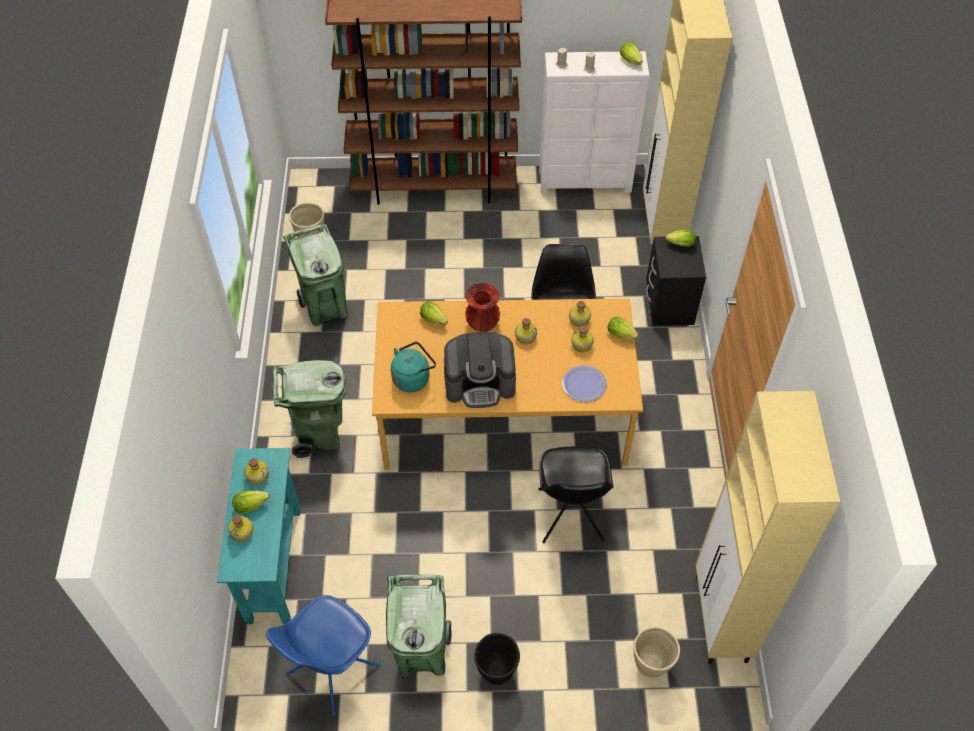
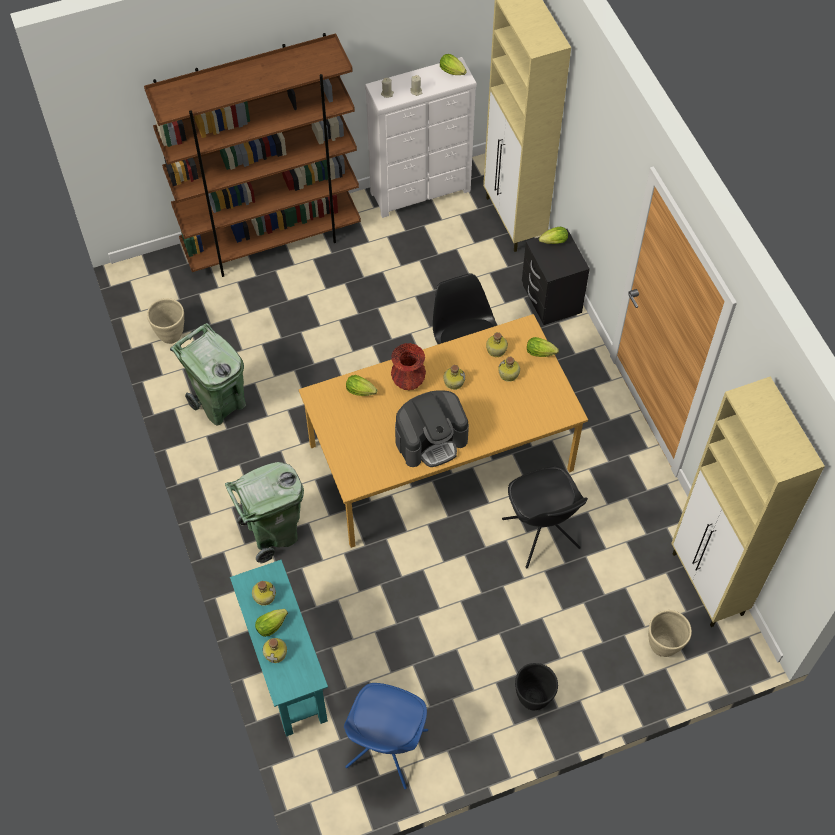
camera: 20 degrees left, 5 degrees up
(413, 378) = (366, 455): turquoise kettle -> none
(422, 654) = (460, 706): green trash can -> none
(584, 384) = (526, 411): plate -> none

